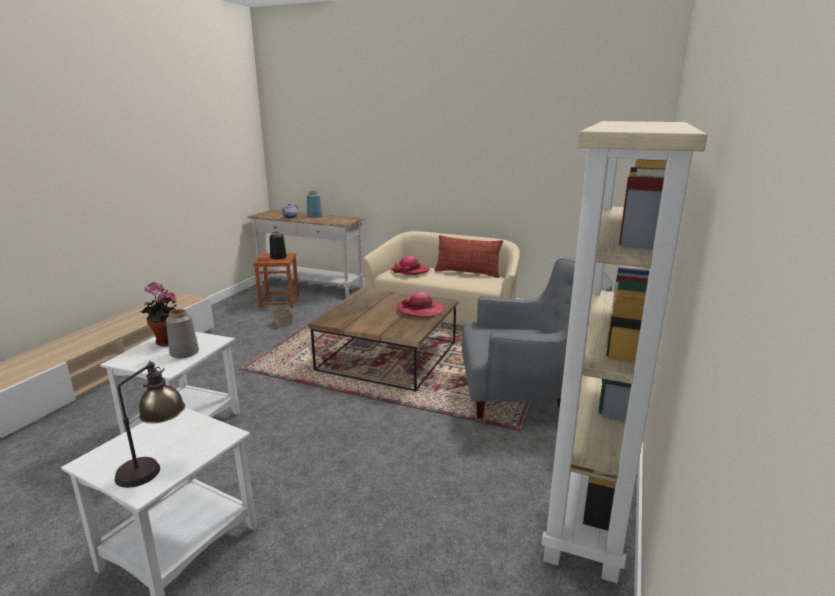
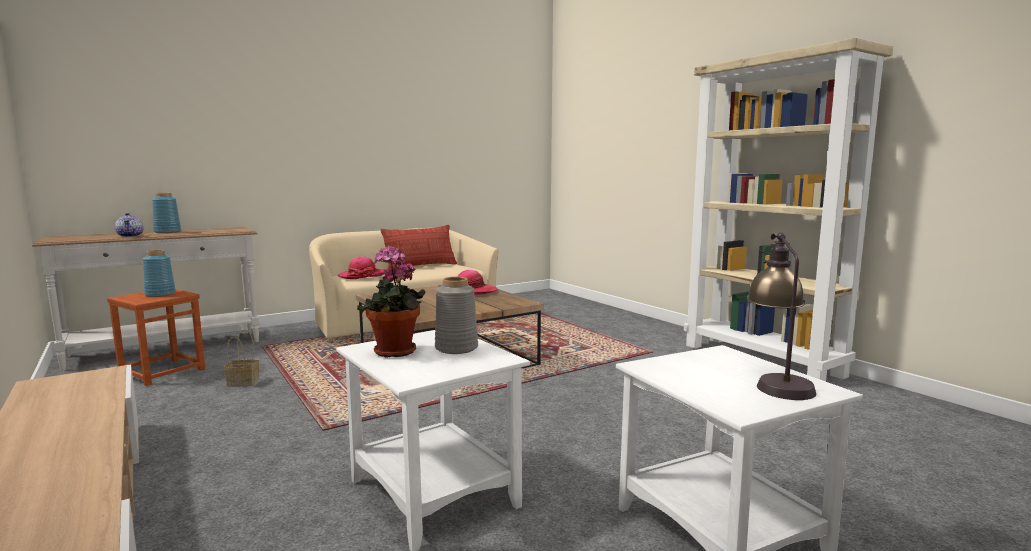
camera: 55 degrees left, 10 degrees down
(278, 257) = (161, 294): black vase -> blue vase
(525, 393) = (599, 337): grey armchair -> none

